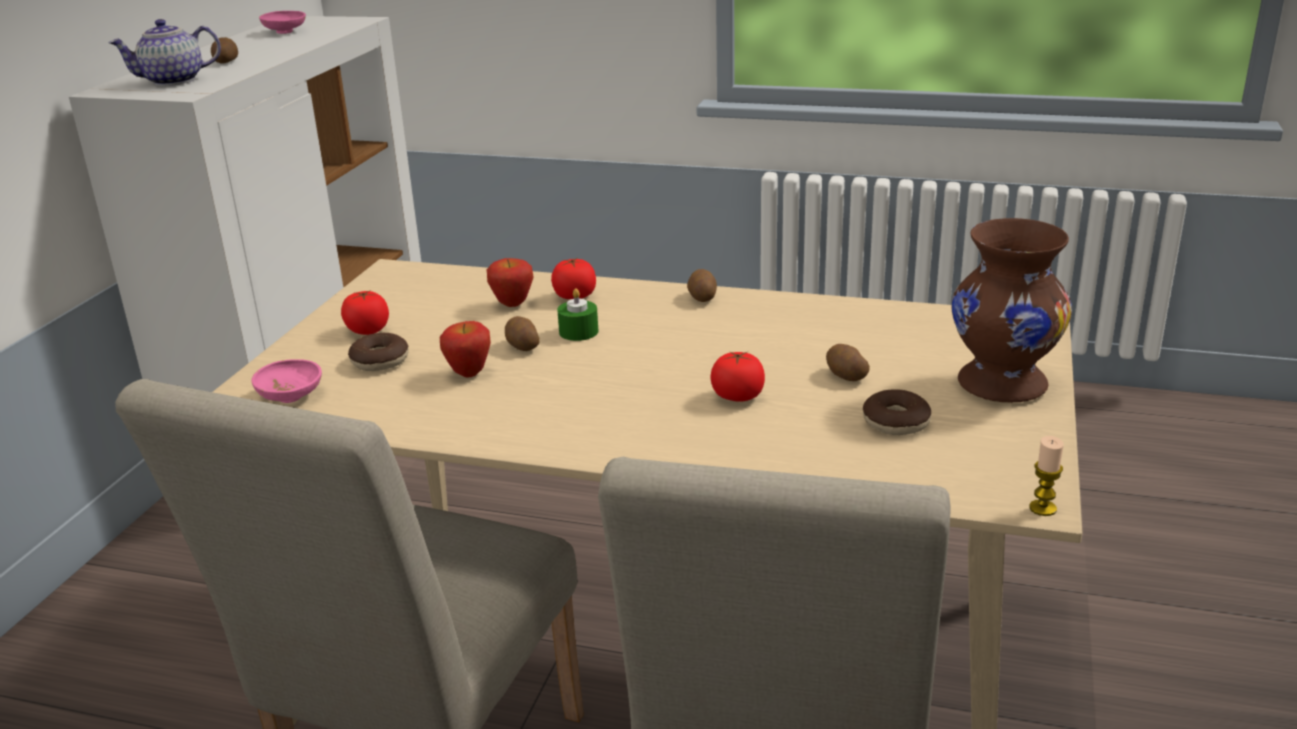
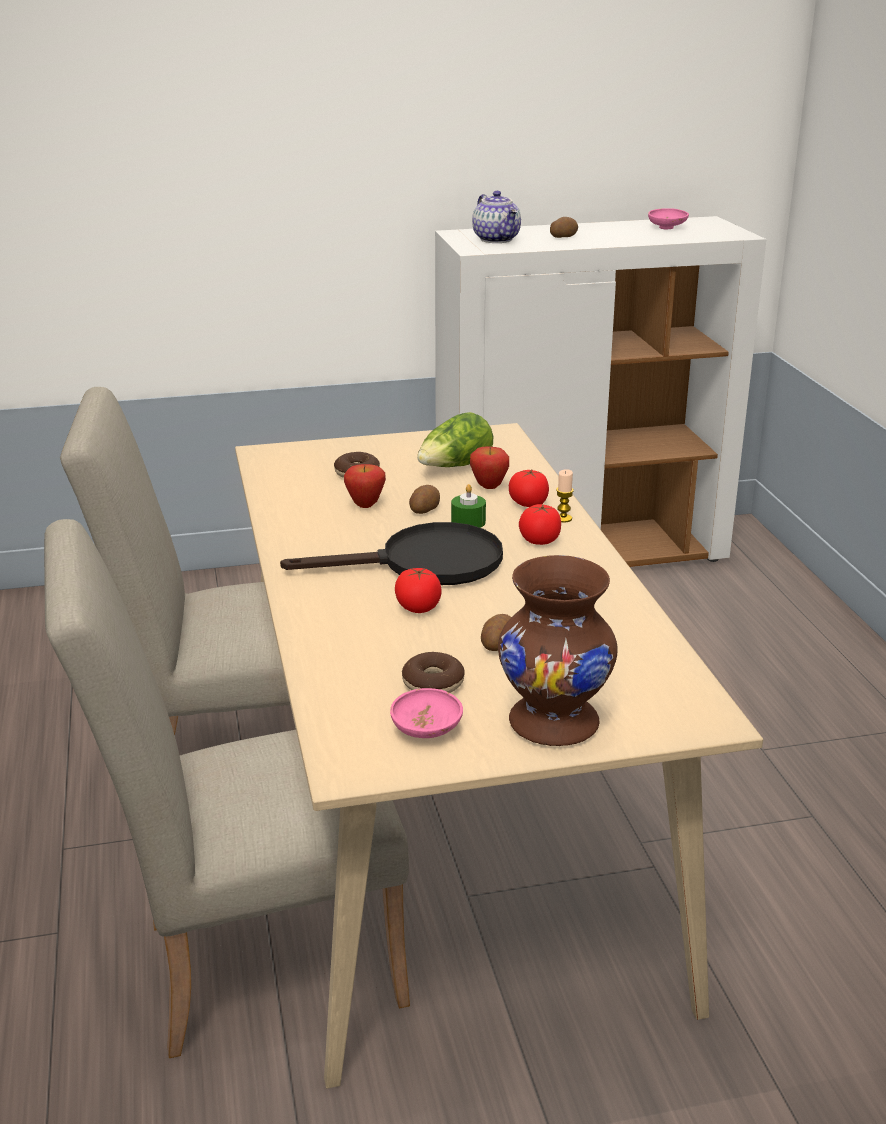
camera: 60 degrees right, 0 degrees up
(173, 81) = (497, 239): teapot -> teapot turned 150 degrees counterclockwise
(290, 396) = (286, 464): pink bowl -> pink bowl (426, 730)
(367, 330) = (397, 456): tomato -> tomato (539, 540)
(442, 309) = (455, 467): none -> lettuce
(646, 373) = (424, 564): none -> black frying pan
(702, 297) = (584, 551): potato -> none
(1042, 508) = (338, 776): candle -> candle (563, 518)

